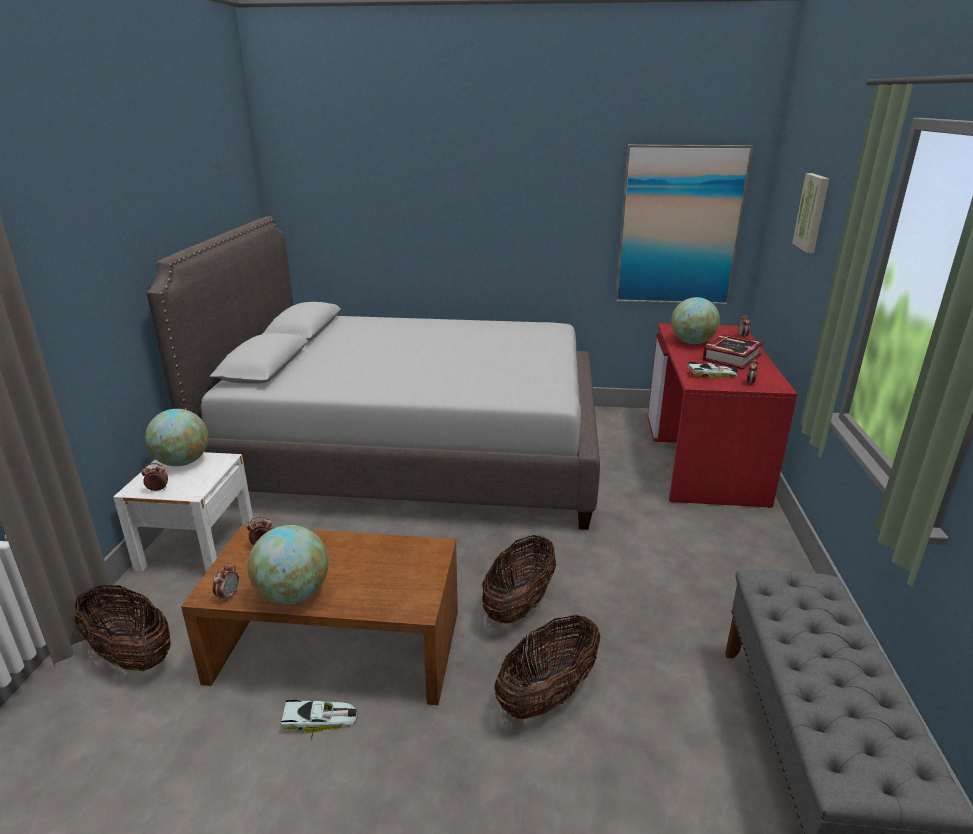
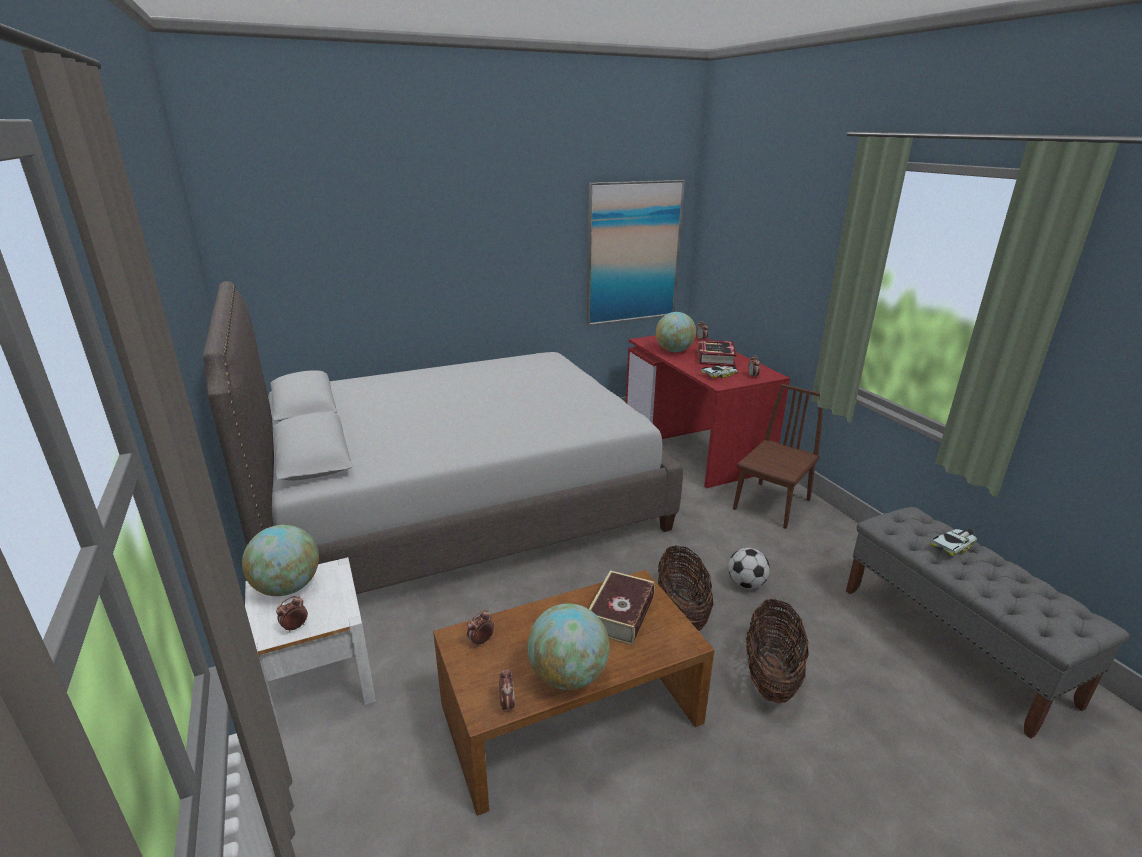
camera: 30 degrees left, 0 degrees up
(131, 655) = (364, 825): basket -> none
(320, 720) = (624, 787): toy car -> toy car (955, 545)
(389, 566) = (620, 615): none -> book
(614, 604) = (746, 584): none -> football
(731, 539) = (772, 504): none -> brown chair
(813, 212) = (770, 233): picture -> none

